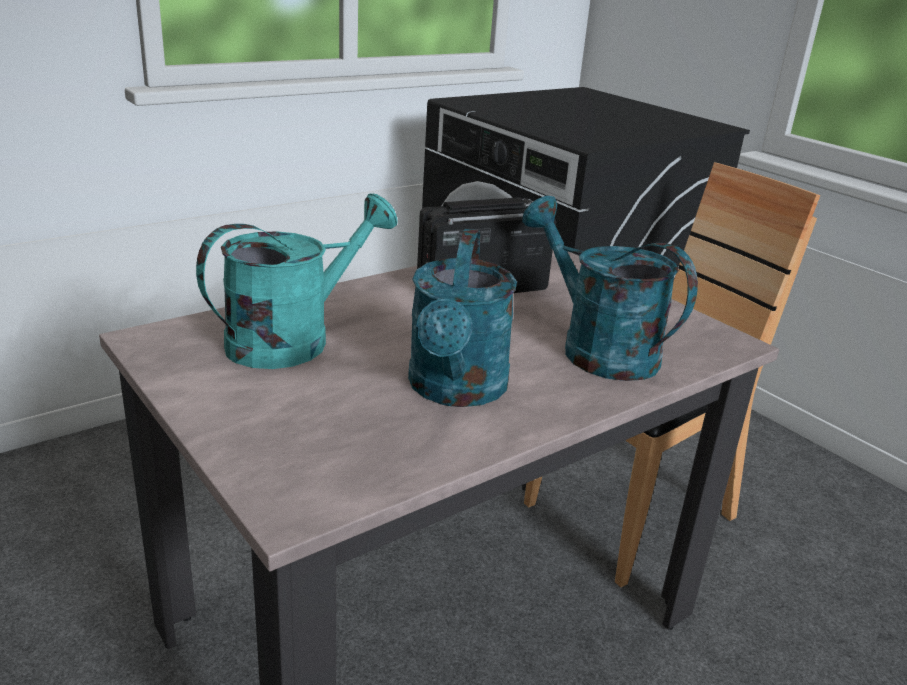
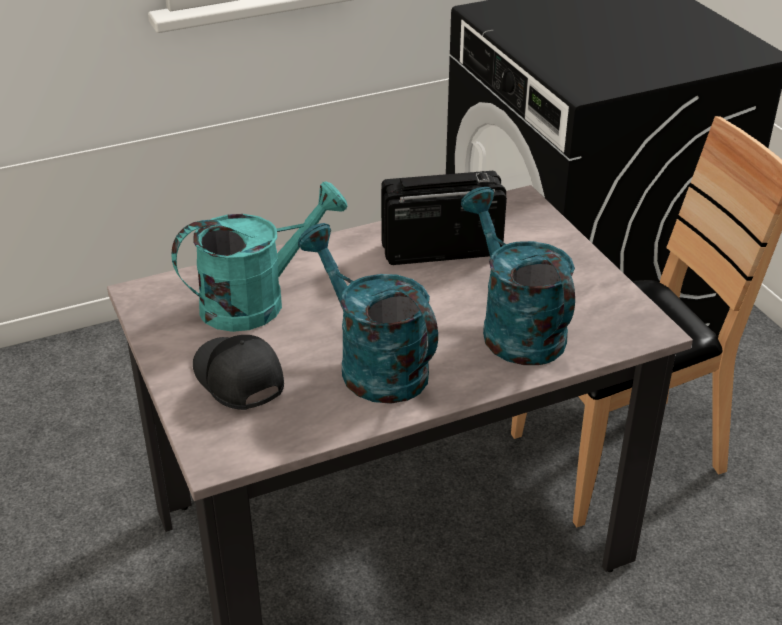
camera: 15 degrees right, 10 degrees up
(293, 417) = (237, 379): none -> black cap
(456, 391) = (372, 364): turquoise watering can -> turquoise watering can turned 120 degrees clockwise

